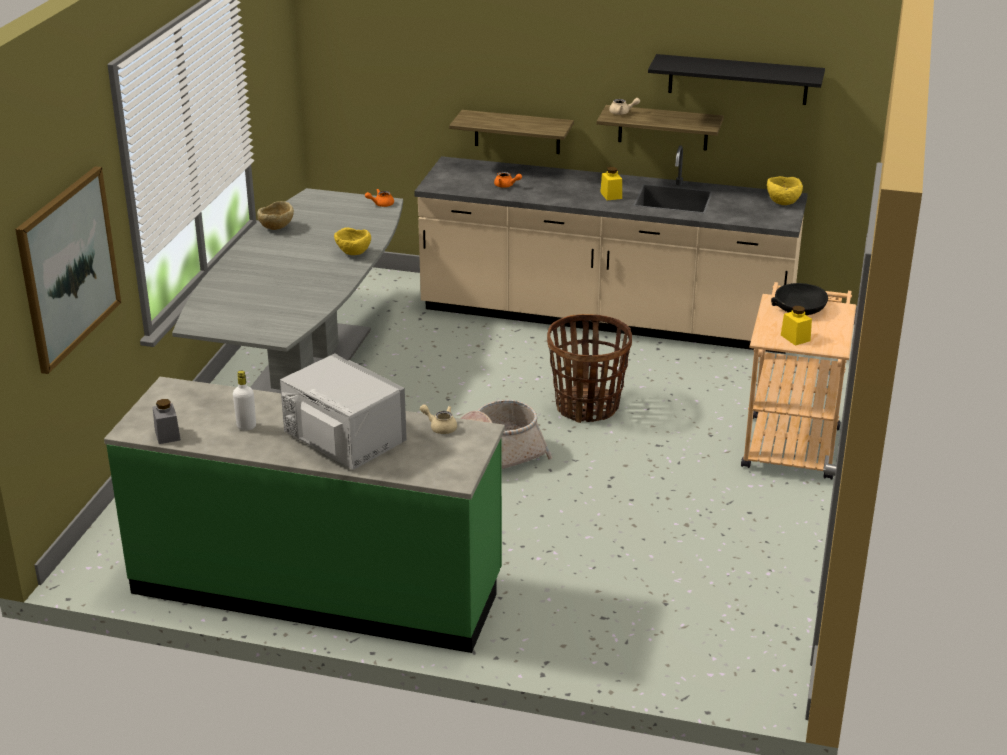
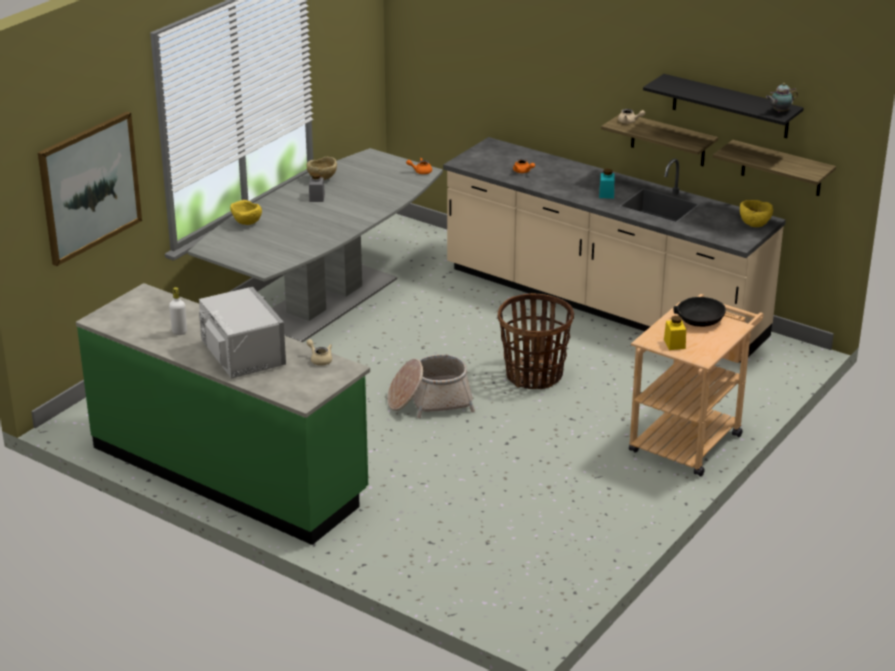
camera: 20 degrees right, 0 degrees up
(167, 435) = (120, 327): grey jar -> grey jar (317, 197)
(353, 254) = (368, 211): yellow bowl -> yellow bowl (246, 224)
(517, 132) = (550, 125): shelf -> shelf (781, 168)
(611, 195) = (606, 194): yellow jar -> turquoise jar
(807, 75) = (779, 112): none -> teapot

